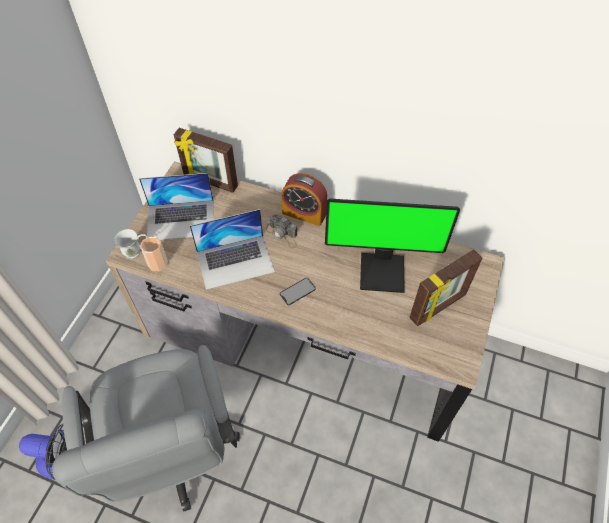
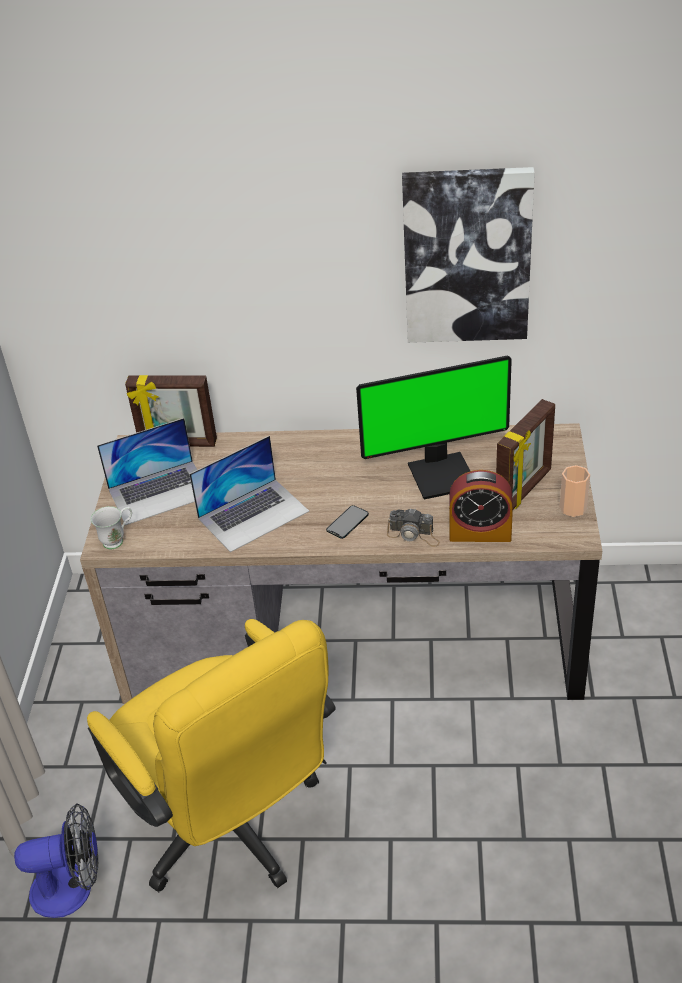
camera: 15 degrees left, 15 degrees down
(158, 263) = (152, 543): cup -> cup (573, 508)
(174, 453) = (232, 828): grey office chair -> yellow office chair
(283, 234) = (300, 472): camera -> camera (414, 535)
(304, 213) = (316, 444): alarm clock -> alarm clock (480, 532)
(450, 116) = (467, 256): none -> picture

